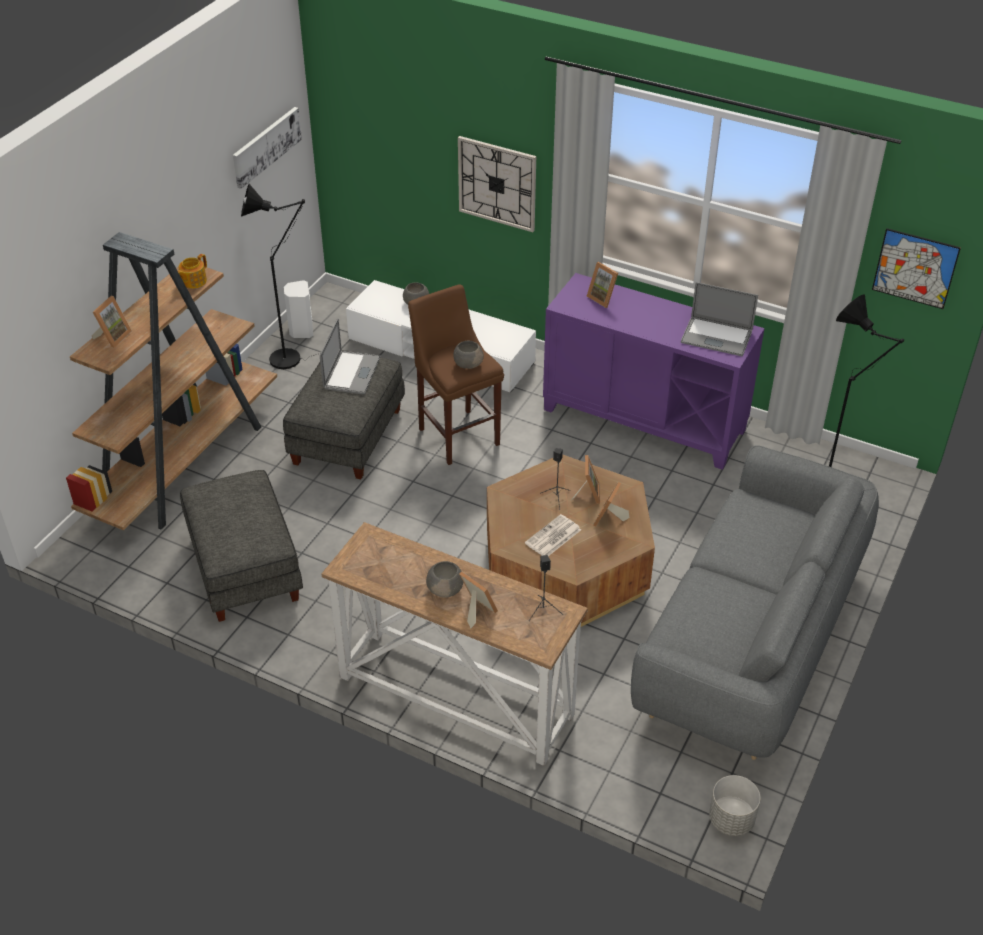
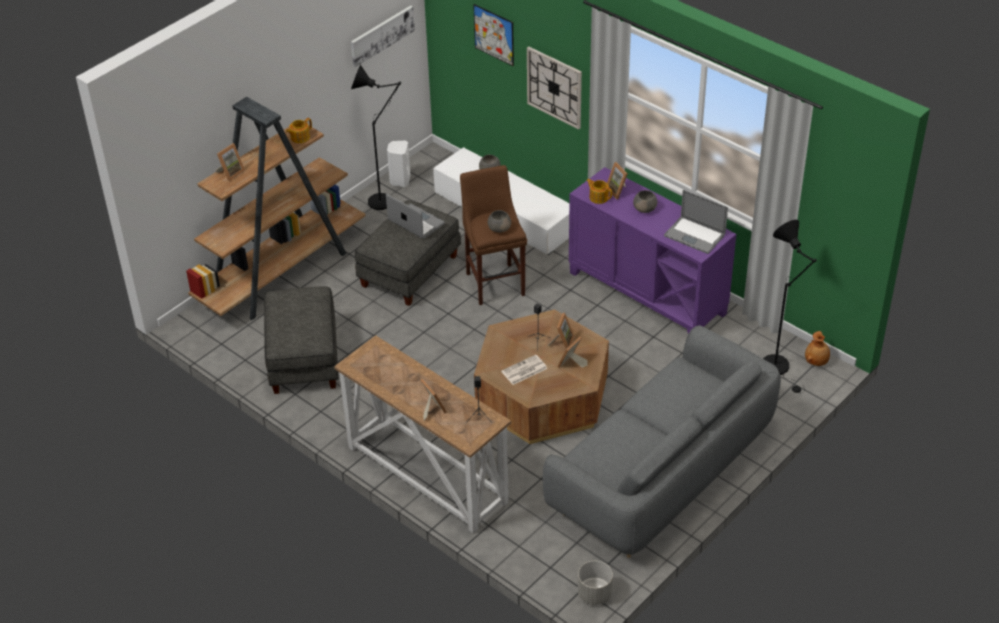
camera: 15 degrees right, 0 degrees up
(352, 373) = (416, 222): laptop -> laptop turned 75 degrees counterclockwise
(446, 589) = (416, 391): grey bowl -> grey bowl (645, 208)
(583, 308) = (598, 197): none -> teapot
(871, 470) = (816, 362): none -> brown vase
(915, 268) = (843, 204): picture -> picture (494, 35)

